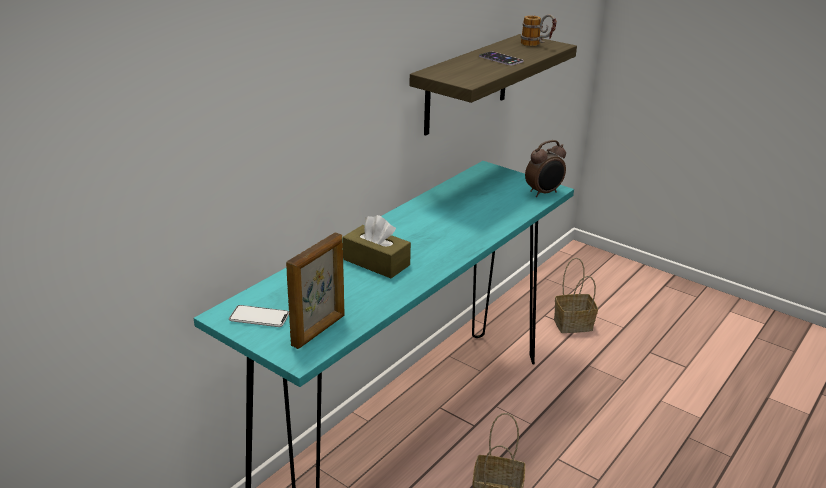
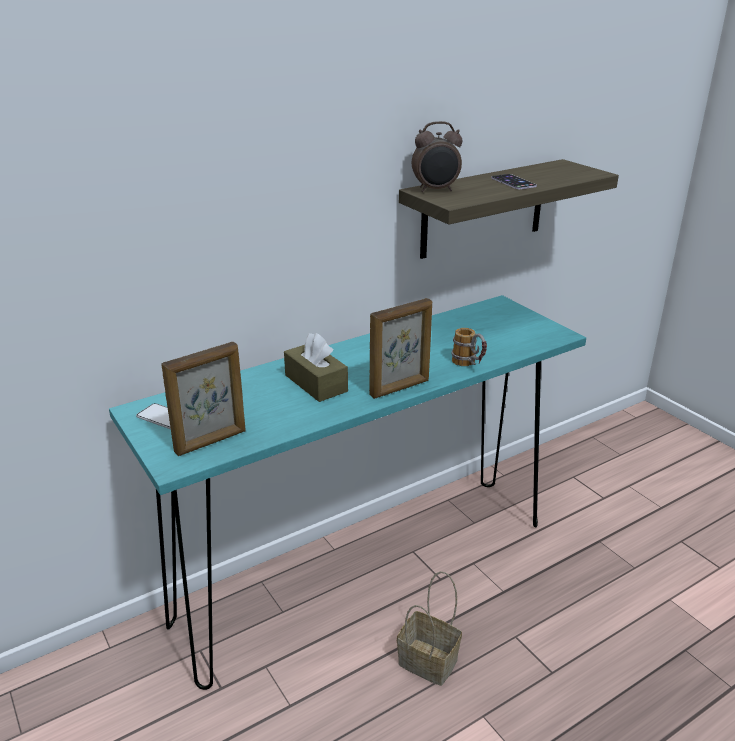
camera: 20 degrees right, 0 degrees up
(453, 255) = (400, 388): none -> picture frame
(537, 45) = (570, 172): mug -> mug (469, 365)
(544, 193) = (547, 337): alarm clock -> alarm clock (436, 190)
(574, 324) = (603, 492): basket -> none

